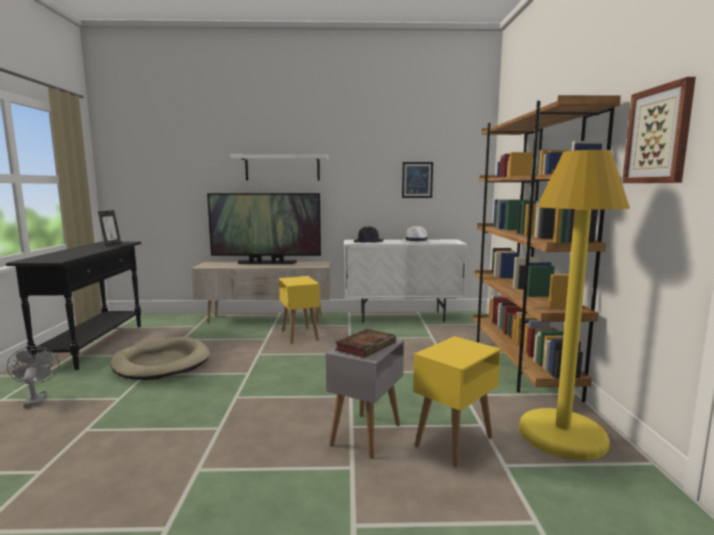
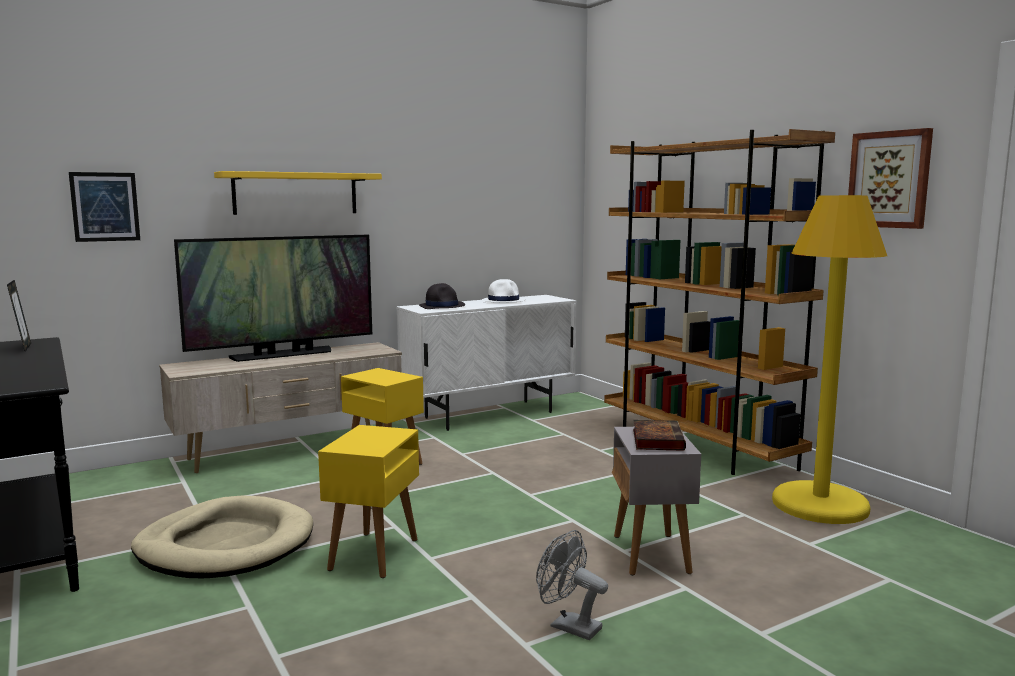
camera: 30 degrees left, 0 degrees up
(36, 399) = (89, 648): grey fan -> grey fan (568, 626)
(282, 168) = (296, 193): white shelf -> yellow shelf
(417, 180) = (493, 211): picture -> picture (105, 207)
(453, 442) = (742, 537): yellow side table -> yellow side table (373, 555)

